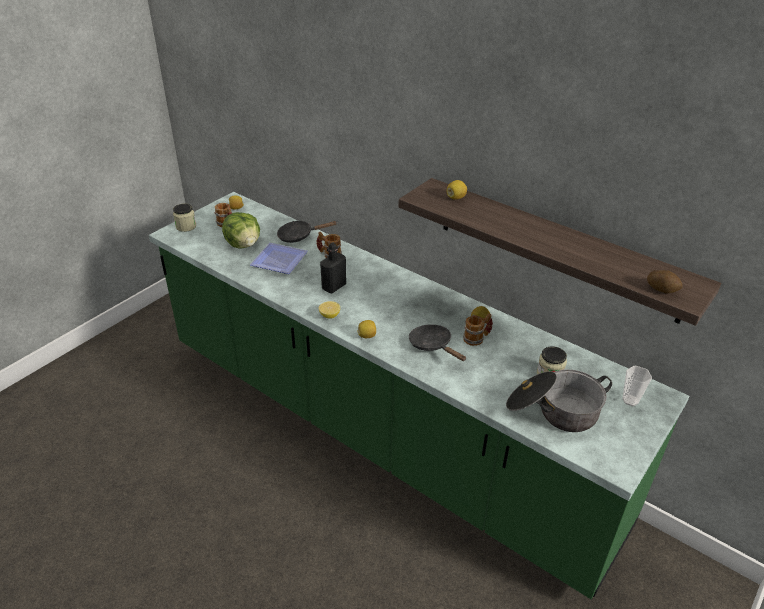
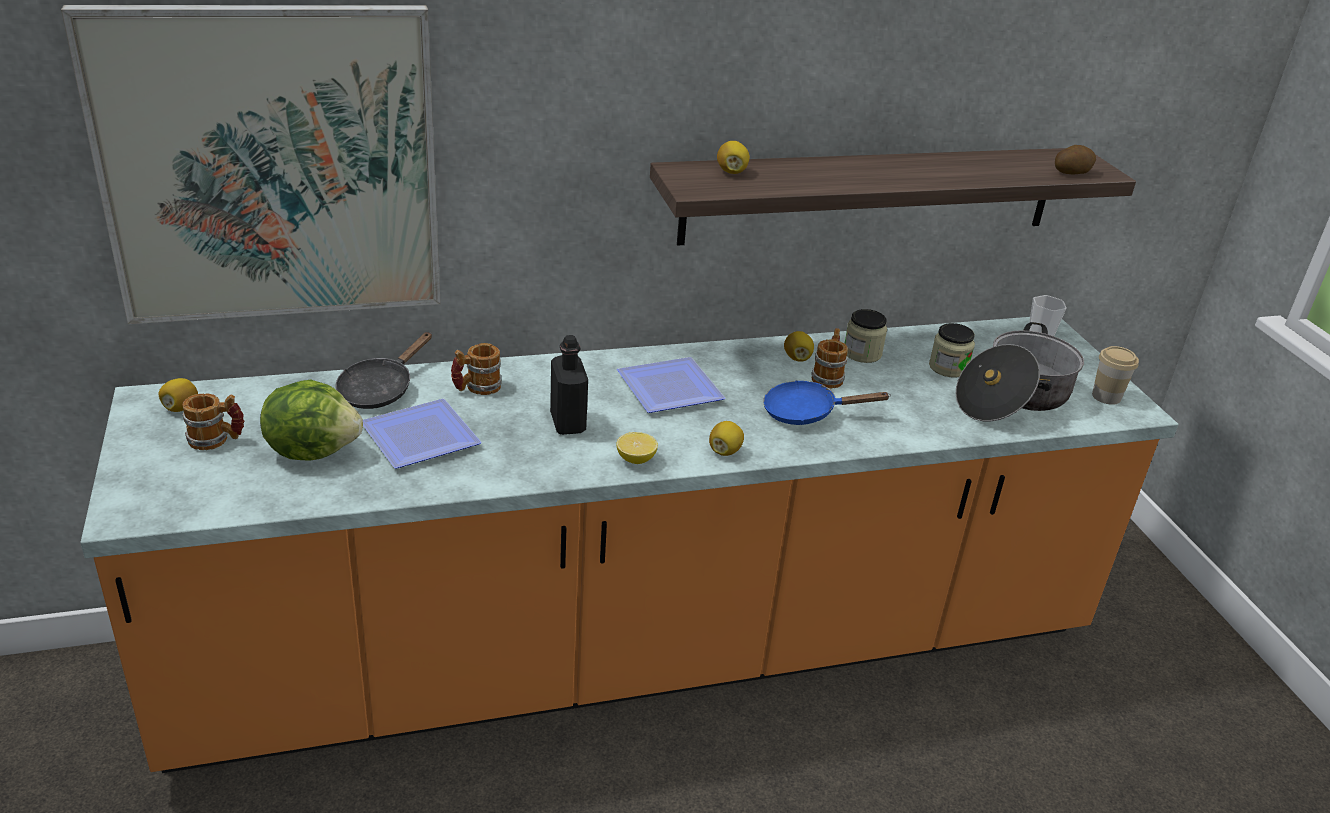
camera: 55 degrees left, 5 degrees down
(186, 226) = (138, 485): jar -> jar (862, 353)
(283, 120) = (272, 167): none -> picture
(380, 430) = (644, 651): green counter -> orange counter
(394, 299) = (668, 391): none -> plate
(433, 345) = (806, 413): black frying pan -> blue frying pan
(614, 449) = (1106, 396): none -> cup

